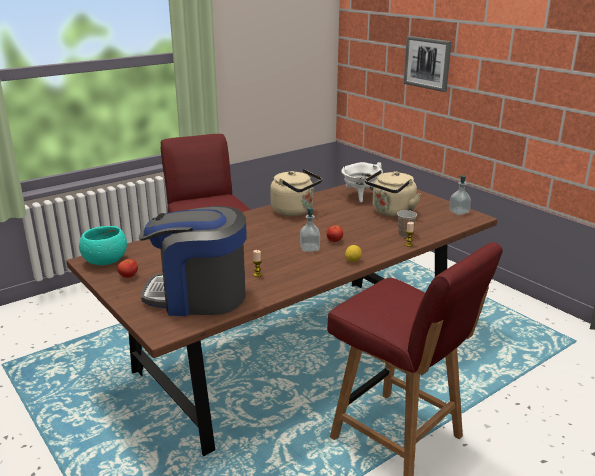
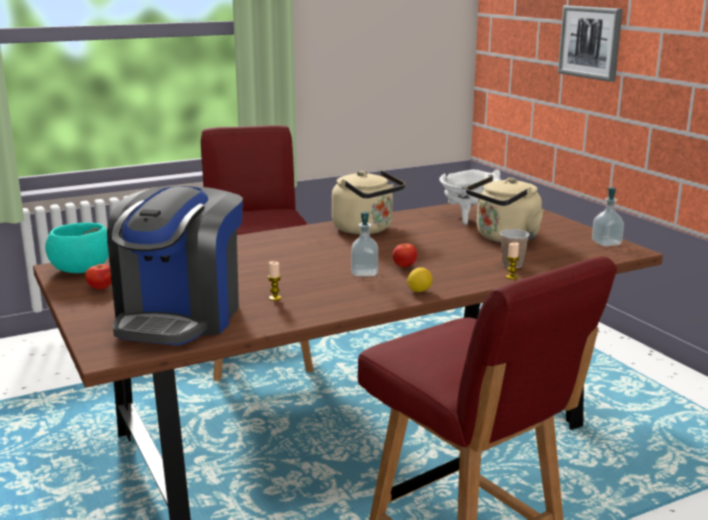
camera: 10 degrees right, 5 degrees down
(198, 296) = (180, 317): coffee machine -> coffee machine turned 90 degrees counterclockwise

